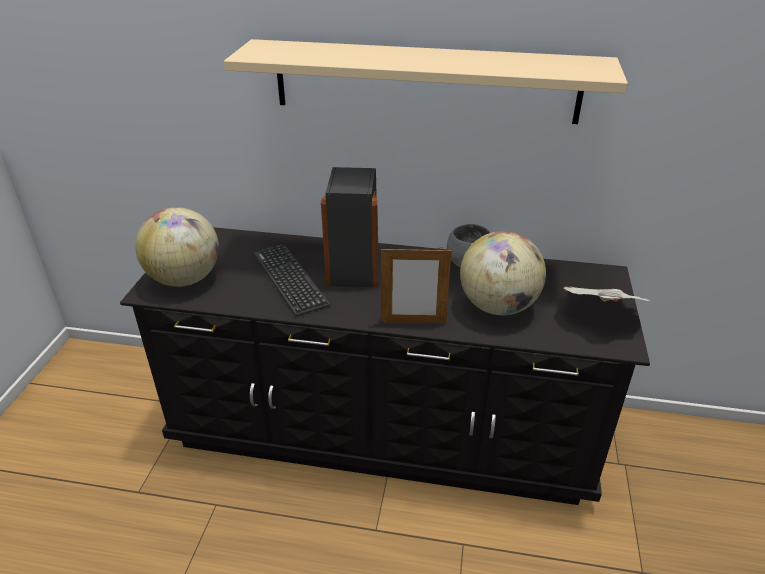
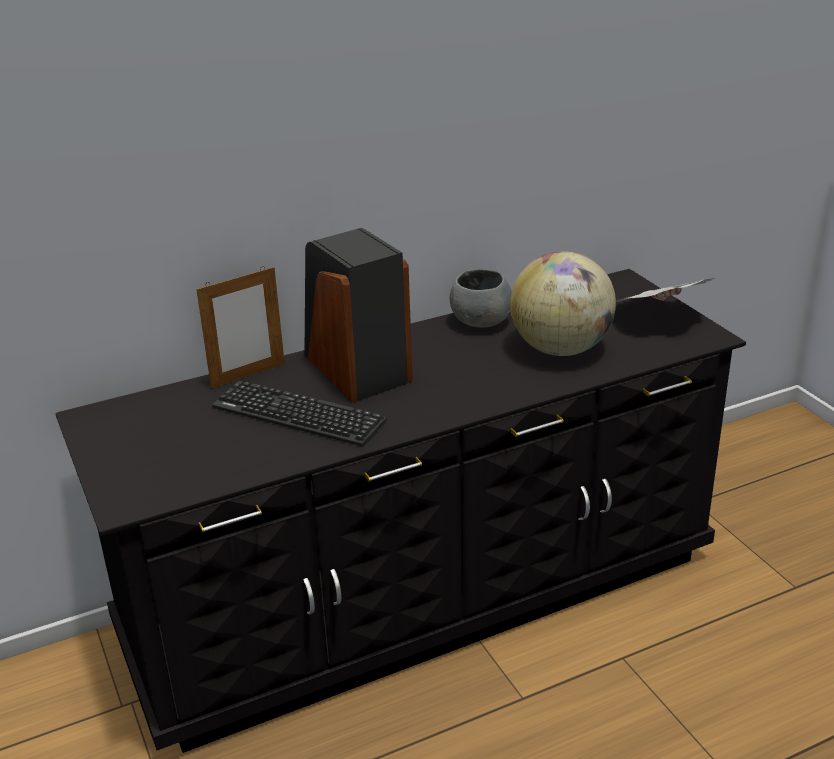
camera: 35 degrees left, 5 degrees down
(185, 279) = (156, 469): globe -> none
(413, 322) = (498, 398): picture frame -> picture frame (248, 375)
(425, 81) = (387, 102): beige shelf -> none

